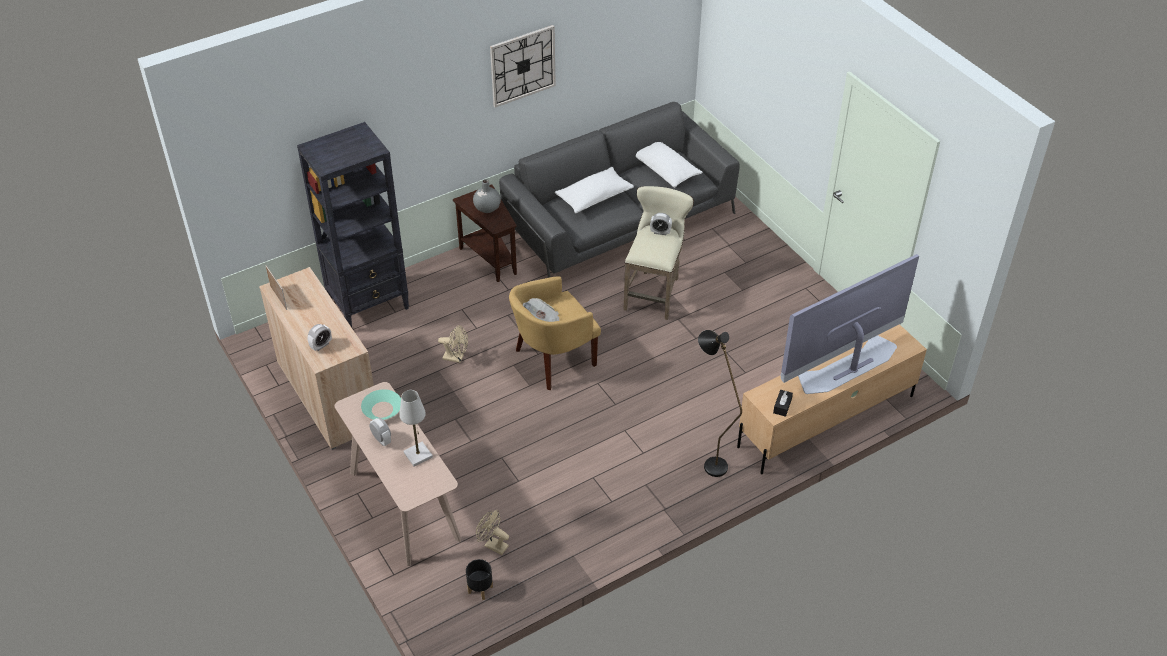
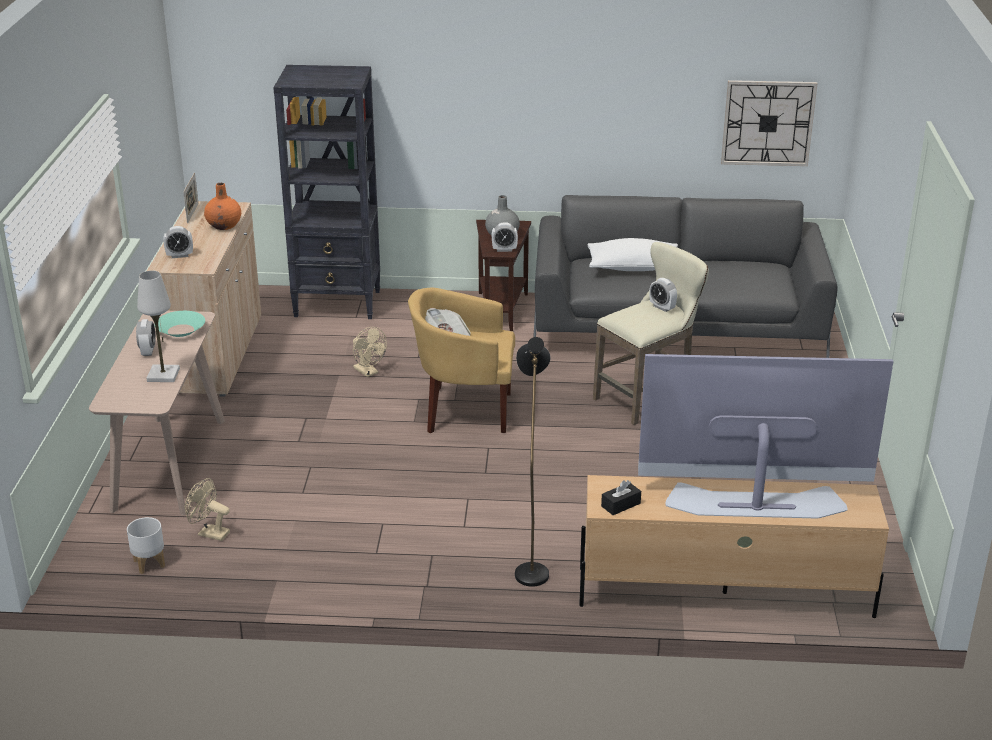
camera: 35 degrees right, 15 degrees down
(318, 300) = (224, 225): none -> orange vase
(480, 589) = (149, 564): black planter -> white planter
(493, 545) = (209, 533): beige fan -> beige fan turned 45 degrees counterclockwise
(502, 221) = (504, 249): none -> alarm clock
(522, 65) = (587, 71): wall clock -> wall clock (768, 123)
(665, 170) = (744, 271): white pillow -> none

